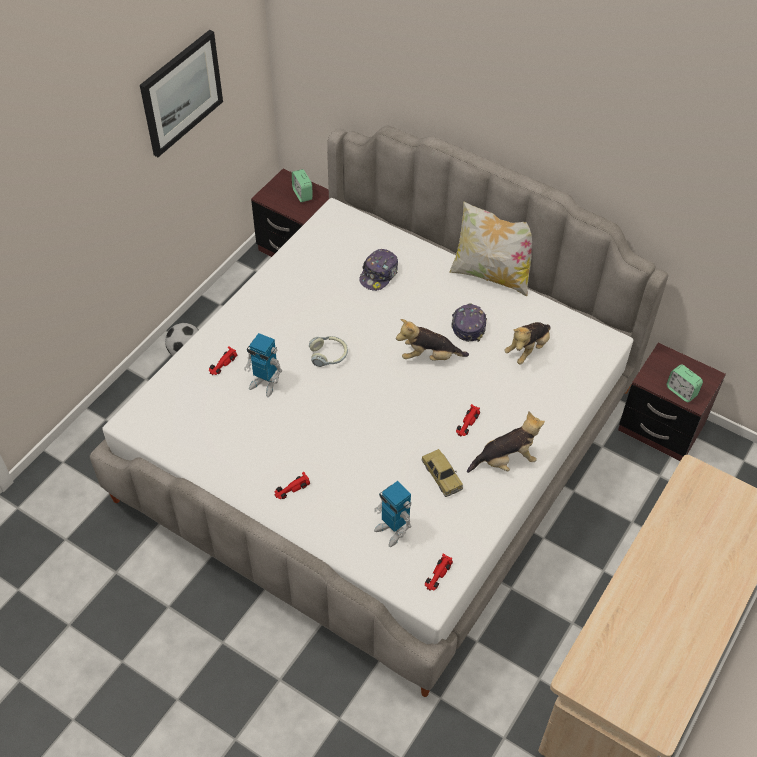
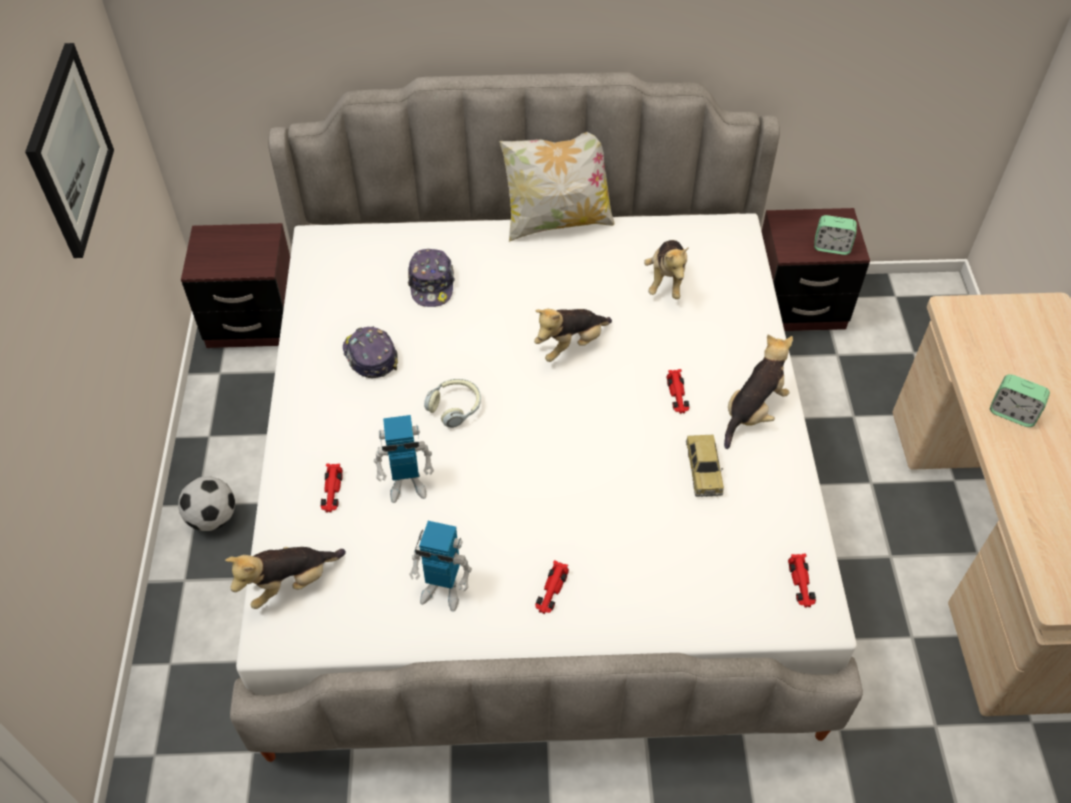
camera: 35 degrees left, 0 degrees up
(161, 400) = (290, 583): none -> plush toy
(302, 194) = (243, 244): alarm clock -> alarm clock (1012, 413)
(392, 530) = (708, 565): toy robot -> toy robot (442, 590)
(441, 476) = (703, 469): toy car -> toy car turned 60 degrees clockwise
(468, 325) = (581, 288): cap -> cap (370, 356)

